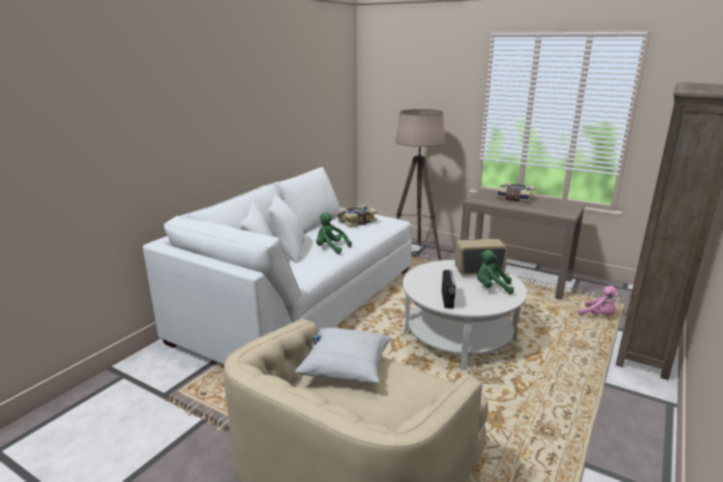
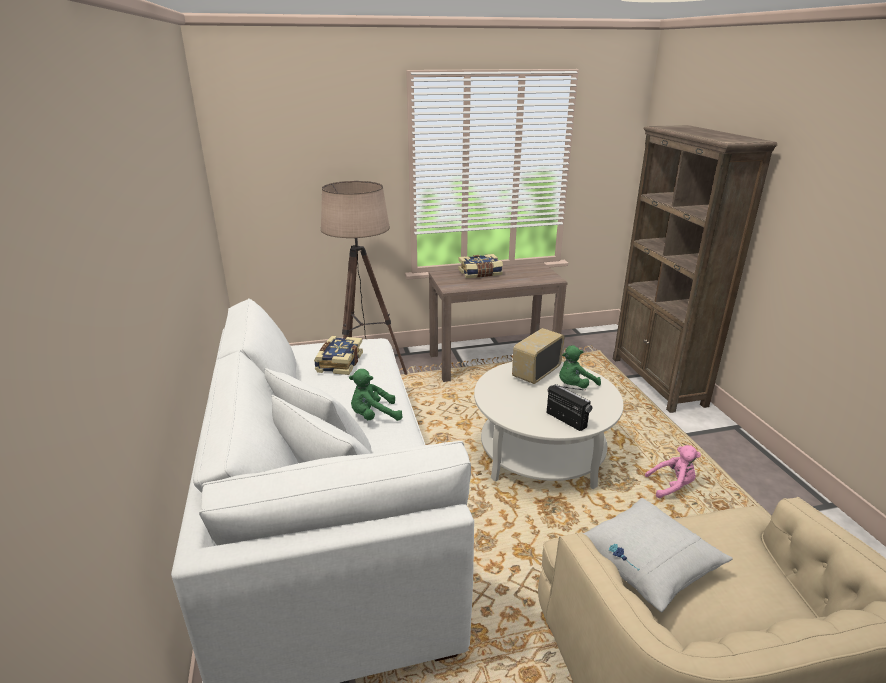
camera: 45 degrees left, 5 degrees up
(598, 315) = (600, 370): pink plush toy -> pink plush toy (672, 486)

